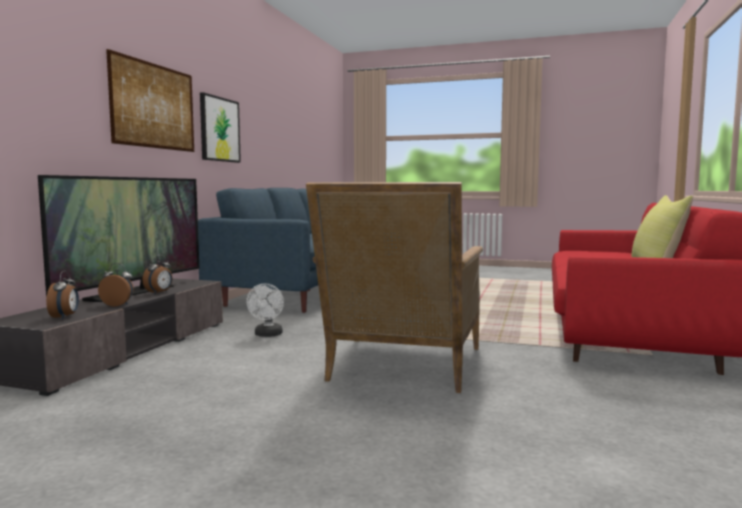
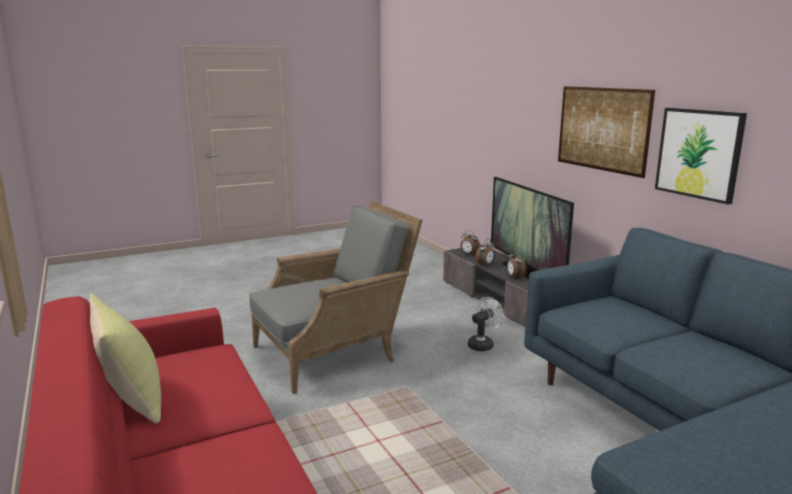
camera: 135 degrees right, 10 degrees up
(268, 335) = (483, 344): white fan -> white fan turned 90 degrees clockwise
(401, 368) = (335, 352): grey armchair -> grey armchair turned 90 degrees clockwise

